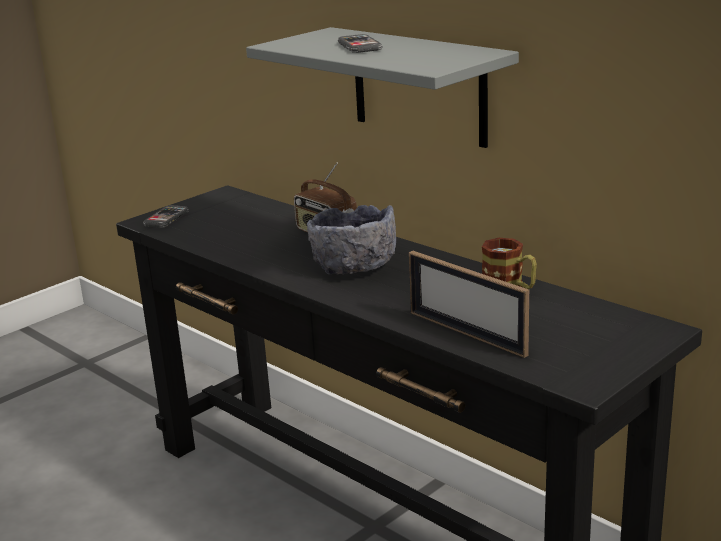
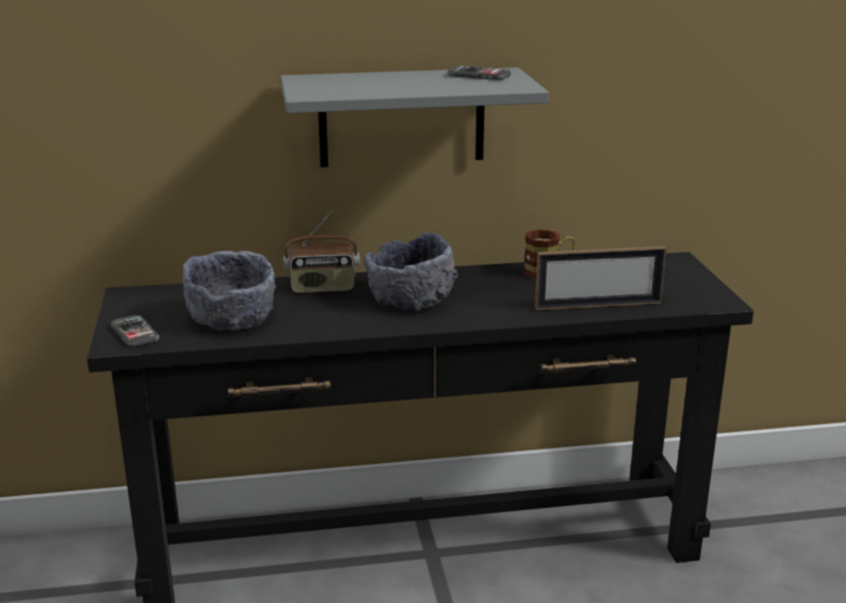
camera: 55 degrees left, 0 degrees up
(227, 231) = (232, 319): none -> grey bowl
(359, 46) = (390, 83): phone -> phone (479, 75)

